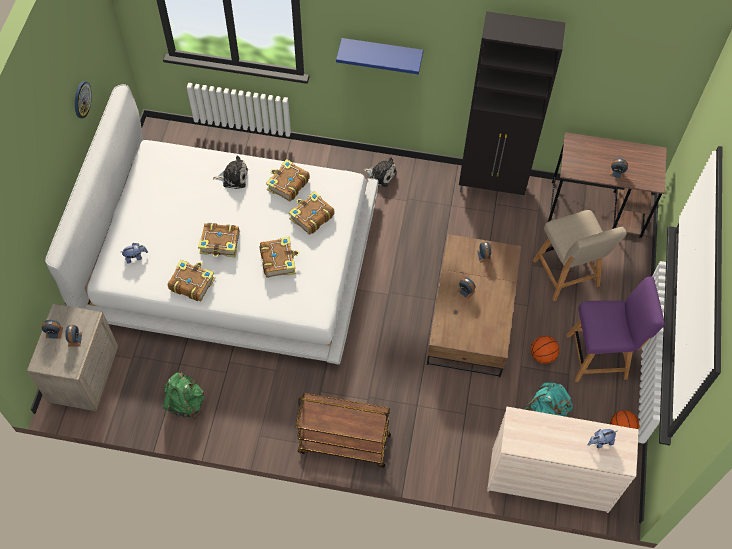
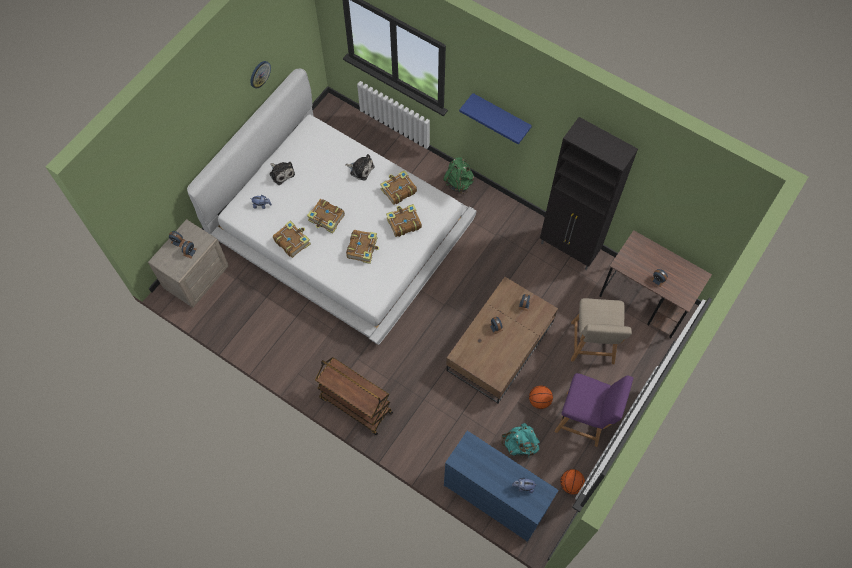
camera: 25 degrees right, 5 degrees up
(185, 402) = (257, 327): green backpack -> green backpack (459, 182)
(381, 175) = (485, 206): plush toy -> plush toy (281, 173)
(549, 479) = (495, 497): beige dresser -> blue dresser

